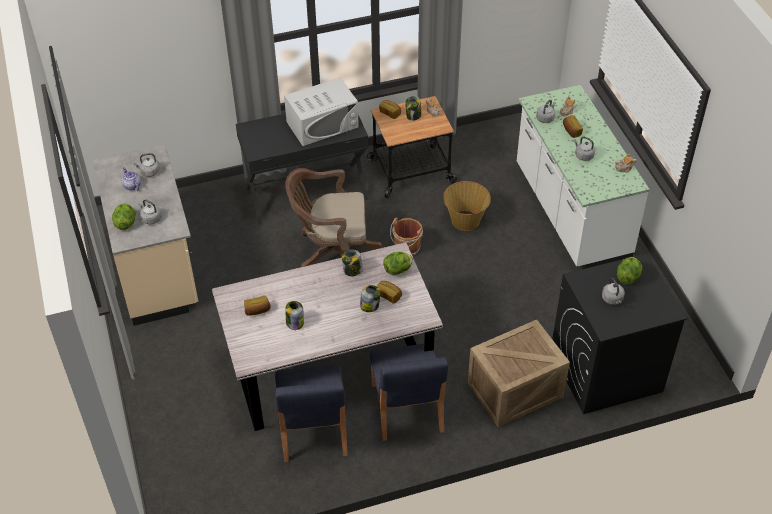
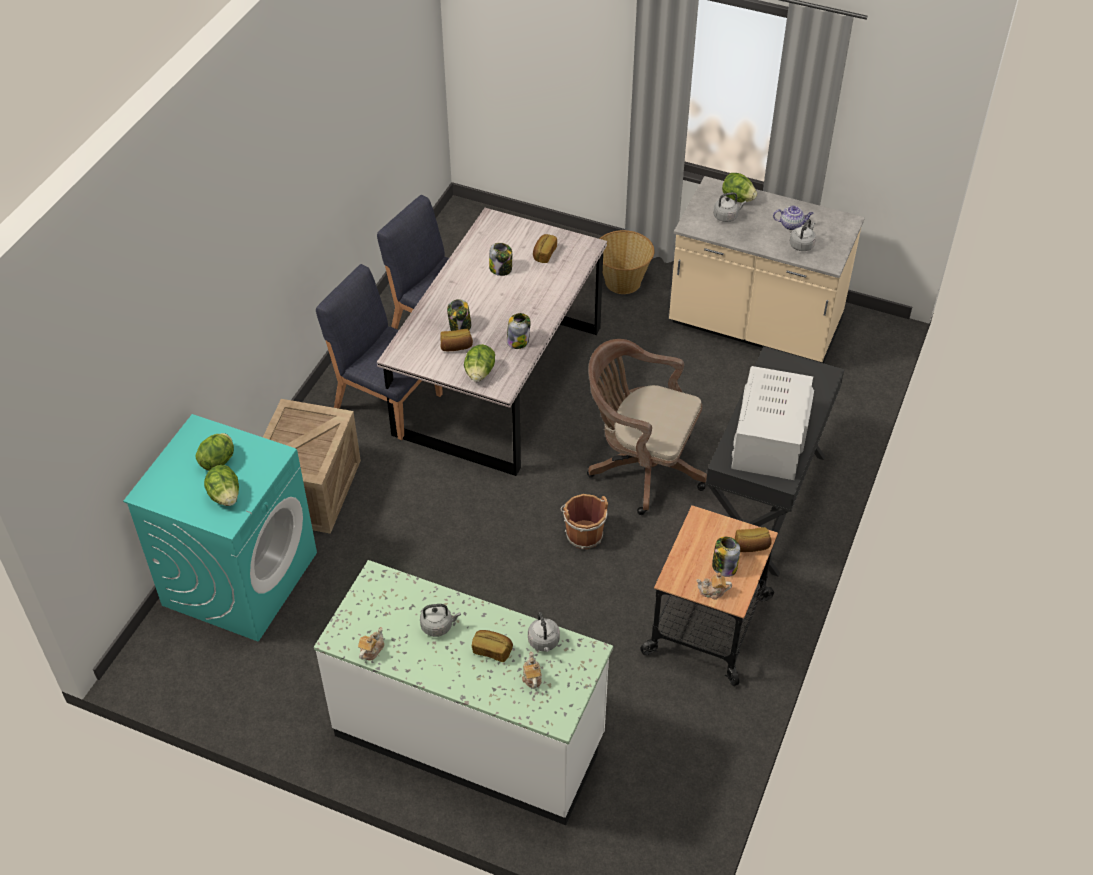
camera: 130 degrees right, 0 degrees up
(333, 254) = (641, 467): brown office chair -> brown office chair turned 105 degrees counterclockwise
(465, 221) = (569, 617): basket -> basket (622, 281)
(605, 371) = (240, 578): black washing machine -> turquoise washing machine
(612, 299) = (218, 461): grey kettle -> lettuce

